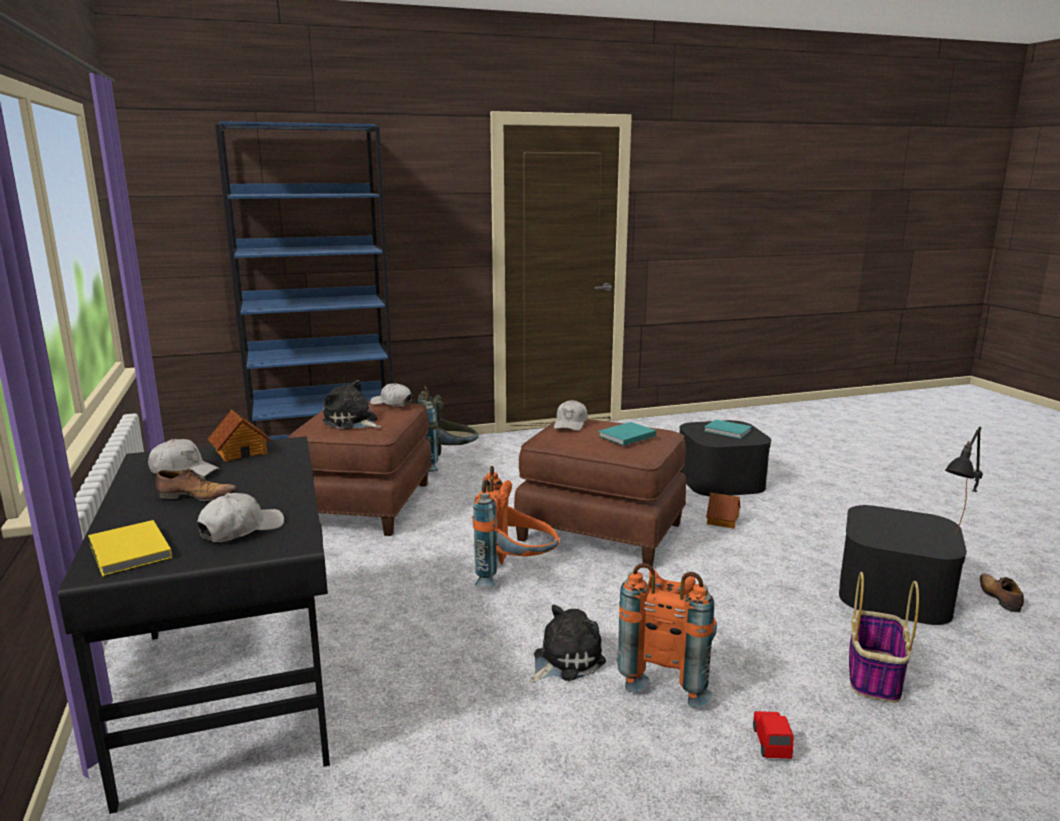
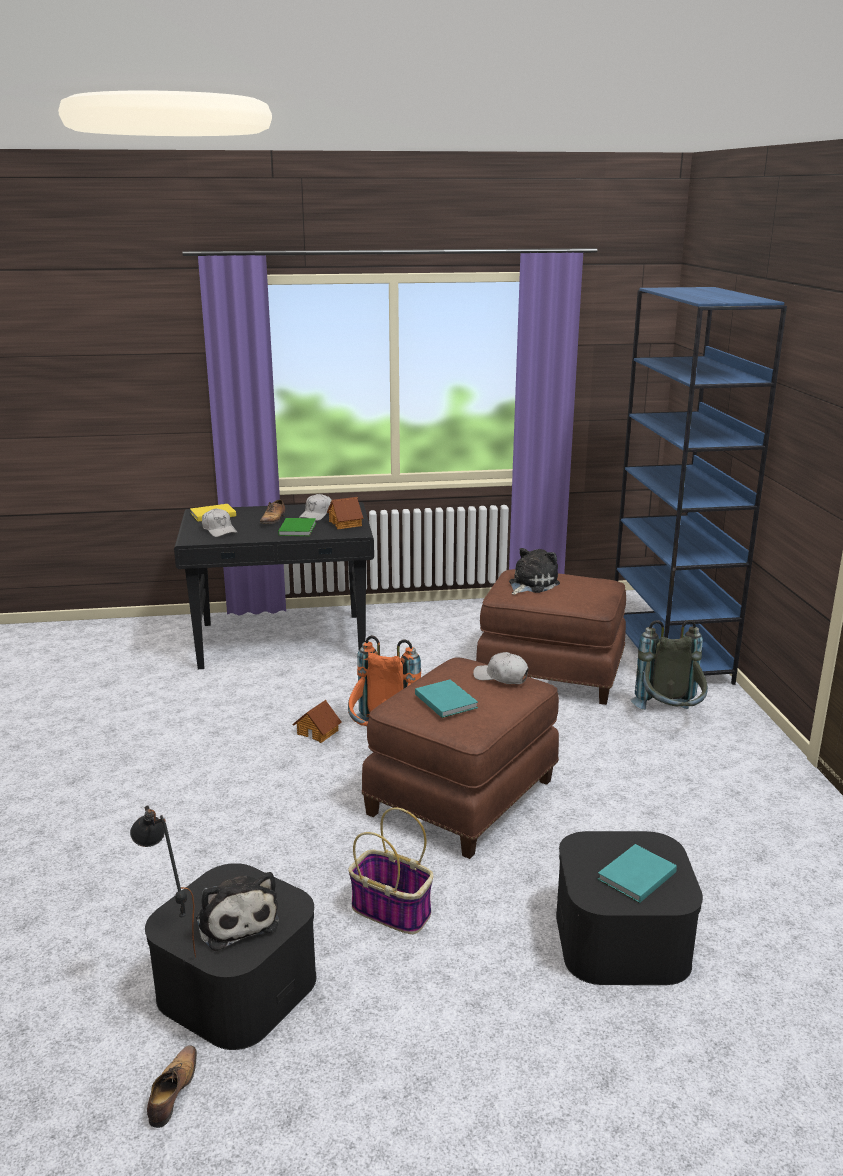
camera: 100 degrees right, 5 degrees up
(256, 475) = (298, 529): none -> green book
(392, 403) = (592, 598): white cap -> none
(565, 660) = (243, 748): plush toy -> plush toy (236, 920)
(668, 675) = (196, 789): orange backpack -> none
(722, 520) = (473, 898): toy house -> toy house (318, 732)
(771, 743) = (94, 816): red toy car -> none
(873, 675) = (120, 900): basket -> basket (393, 910)
(999, 597) = (172, 1092): shoe -> shoe turned 90 degrees counterclockwise

